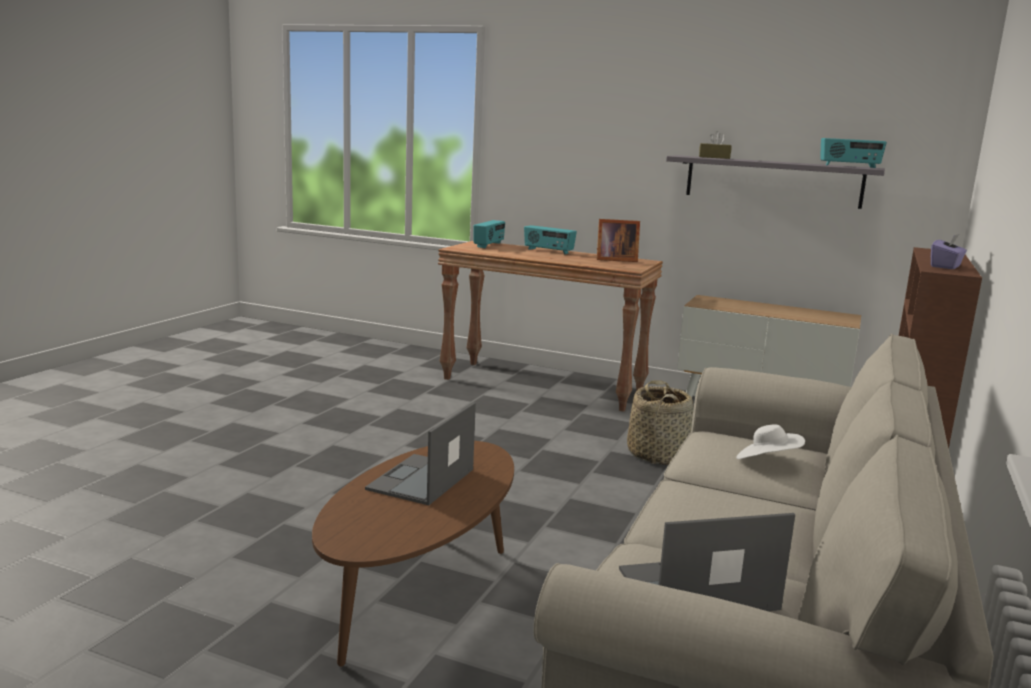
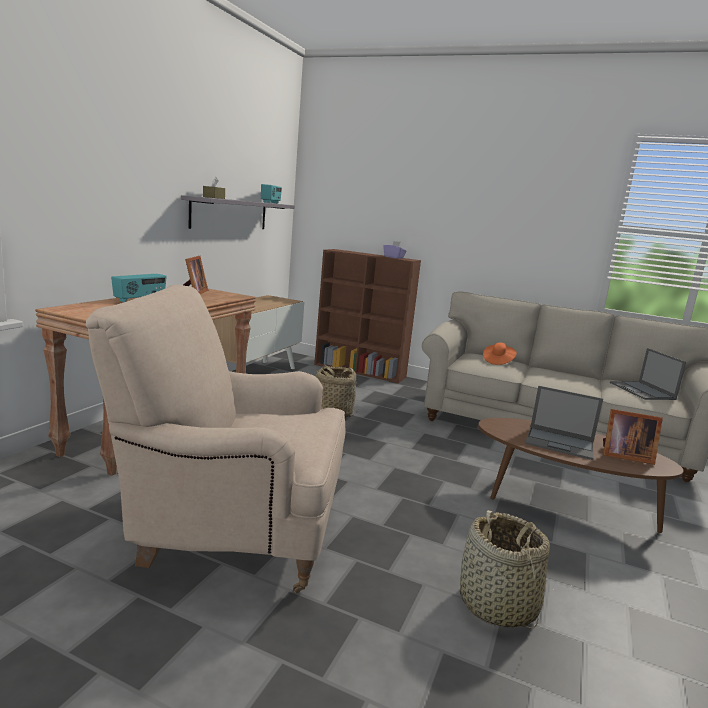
camera: 90 degrees left, 0 degrees up
(230, 505) = (497, 605): none -> basket
(362, 415) = (233, 530): none -> beige armchair
(384, 519) = (624, 455): none -> picture frame
(489, 245) = (88, 308): radio -> none
(767, 462) = (497, 361): white hat -> orange hat

